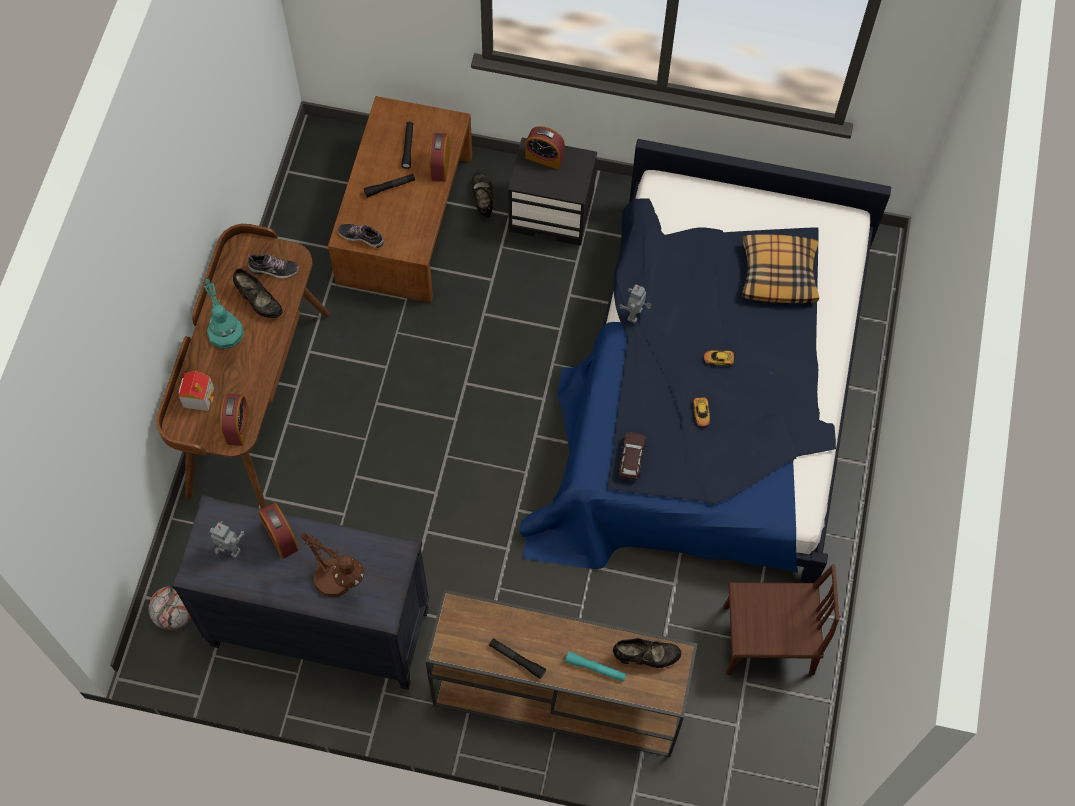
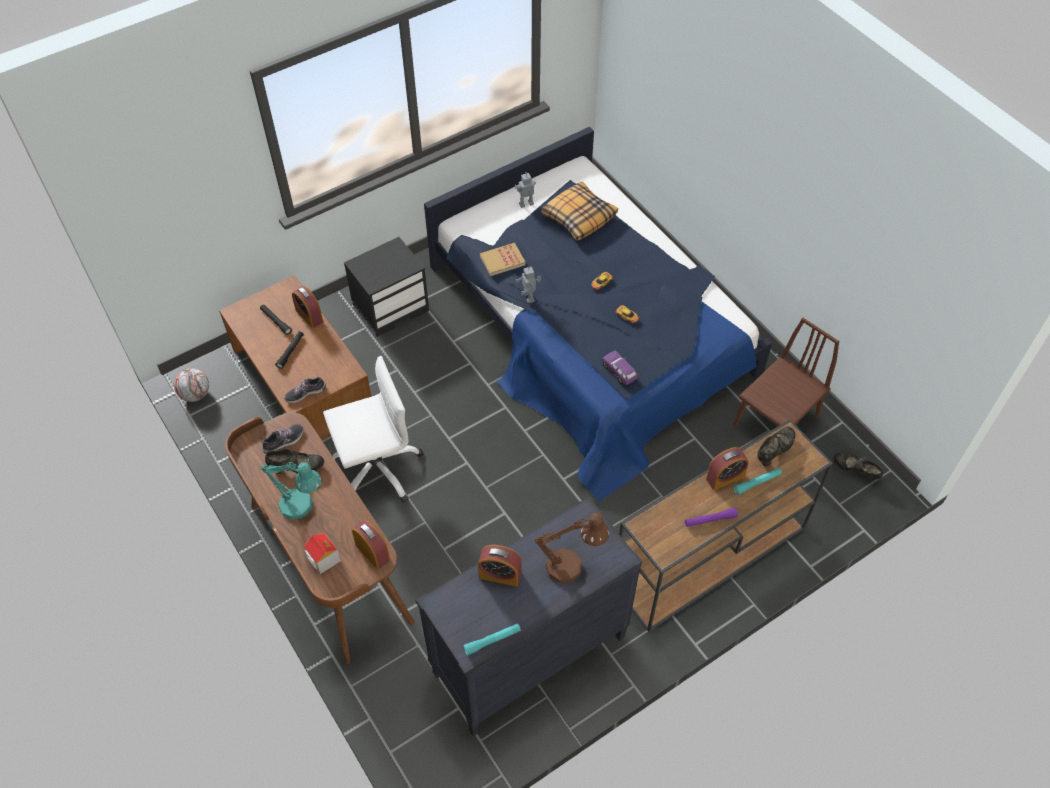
camera: 45 degrees left, 10 degrees down
(175, 614) = (424, 742): football -> football (195, 394)
(217, 581) = (492, 640): none -> turquoise flashlight
(229, 551) = (477, 615): toy robot -> toy robot (526, 204)
(378, 355) = (376, 469): none -> white office chair
(483, 200) = (340, 333): black shoe -> black shoe (855, 471)
(517, 659) = (710, 520): black flashlight -> purple flashlight
(544, 158) = (371, 262): alarm clock -> alarm clock (725, 477)
(631, 459) = (619, 372): brown toy car -> purple toy car
(654, 257) = (502, 260): none -> book

